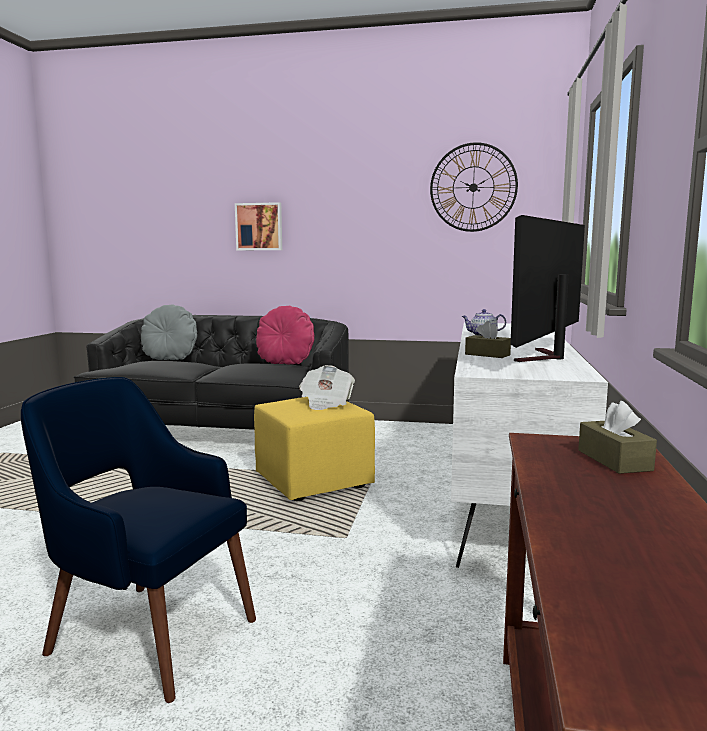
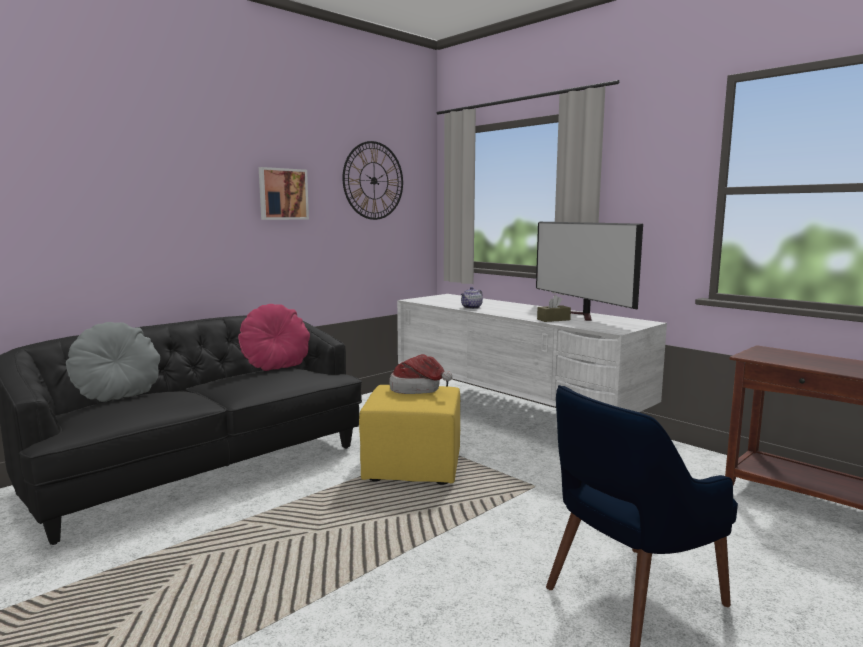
camera: 55 degrees left, 0 degrees up
(259, 226) = (172, 213): picture -> picture (282, 194)
(326, 403) = (419, 389): newspaper -> hat
(614, 460) = (792, 355): brown tissue box -> none

